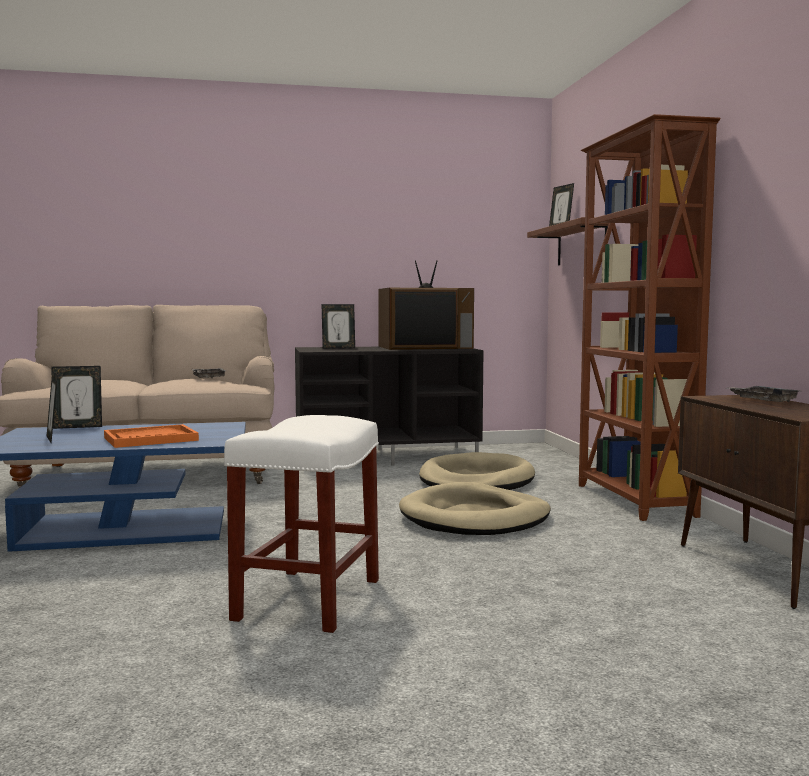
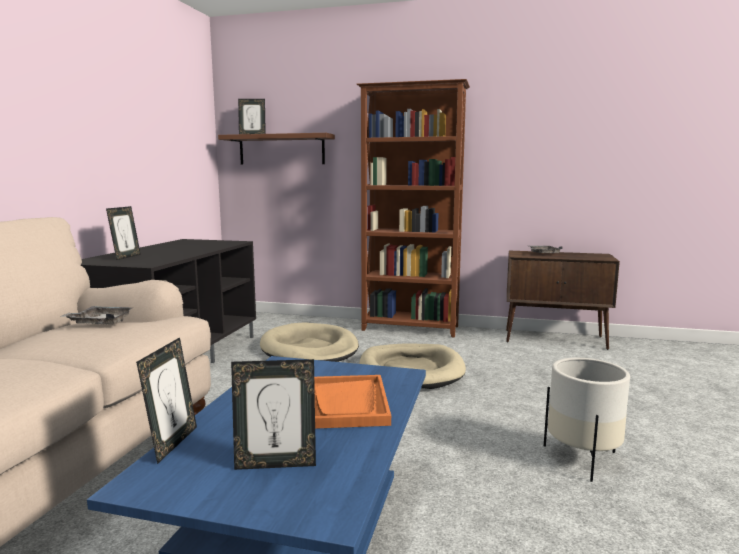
camera: 65 degrees left, 5 degrees up
(308, 600) = (582, 459): white stool -> white planter
(426, 347) = (188, 244): television -> none

